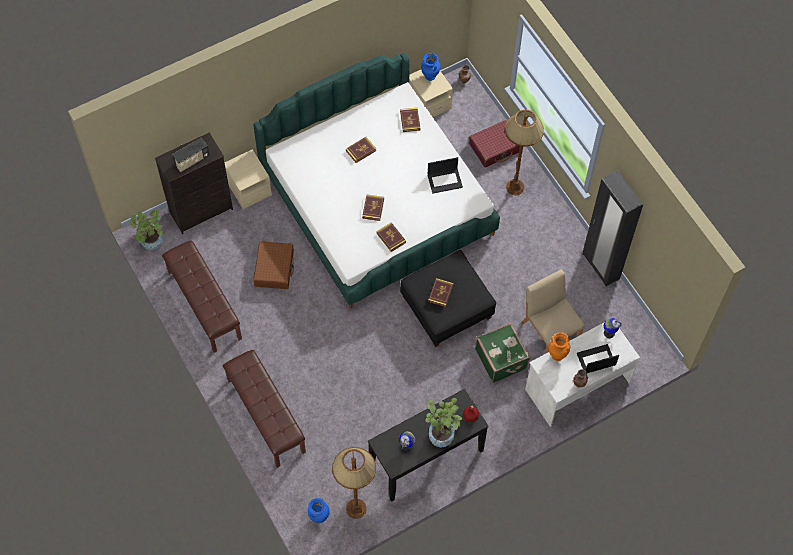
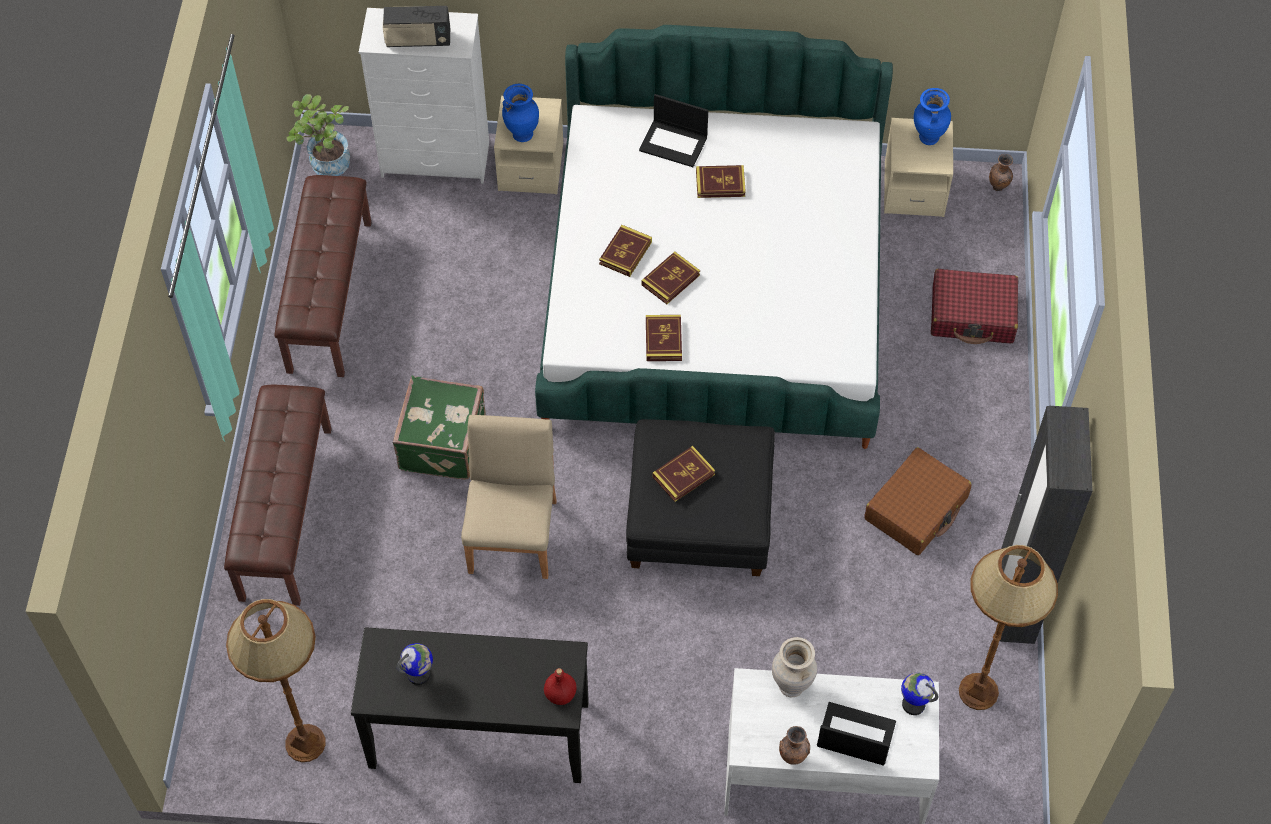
camera: 35 degrees right, 5 degrees down
(202, 210) = (436, 160): black dresser -> white dresser
(274, 268) = (475, 303): brown suitcase -> brown suitcase (916, 509)
(319, 517) = (239, 719): blue vase -> blue vase (522, 134)
(410, 121) = (836, 181): book -> book (625, 253)
(442, 432) = (493, 690): potted plant -> none
(445, 180) = (822, 301): laptop -> laptop (674, 143)
(501, 358) = (727, 652): green suitcase -> green suitcase (444, 443)
(515, 187) = (960, 394): brown floor lamp -> brown floor lamp (978, 692)
(549, 330) = (845, 656): beige chair -> beige chair (513, 535)
(557, 355) = (792, 686): orange vase -> beige vase

